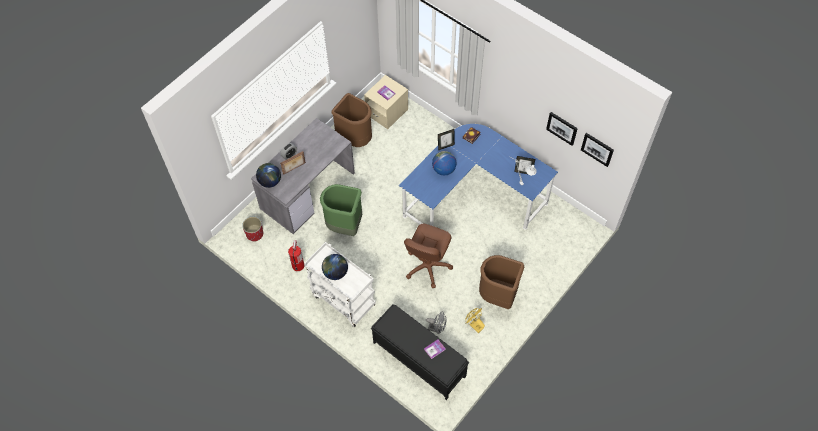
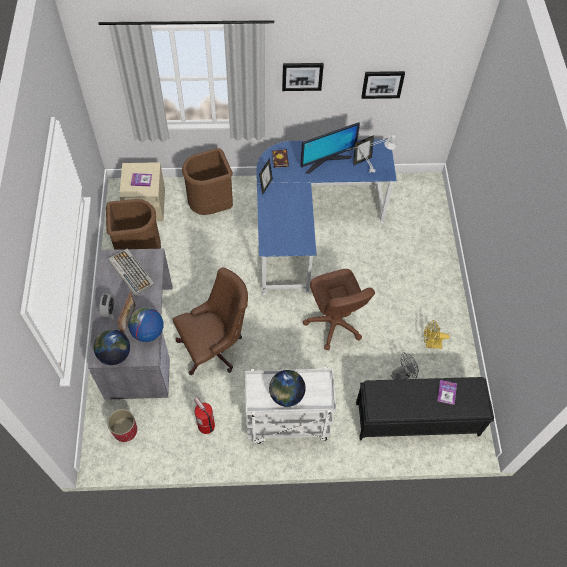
camera: 45 degrees left, 0 degrees up
(320, 142) = (130, 272): none -> keyboard
(344, 226) = (214, 347): green trash can -> brown office chair
(443, 169) = (287, 209): globe -> globe (148, 332)
(498, 296) = (423, 301): brown trash can -> brown trash can (211, 206)
(500, 156) = (326, 160): none -> monitor
(597, 149) = (433, 82): picture -> picture (302, 76)

